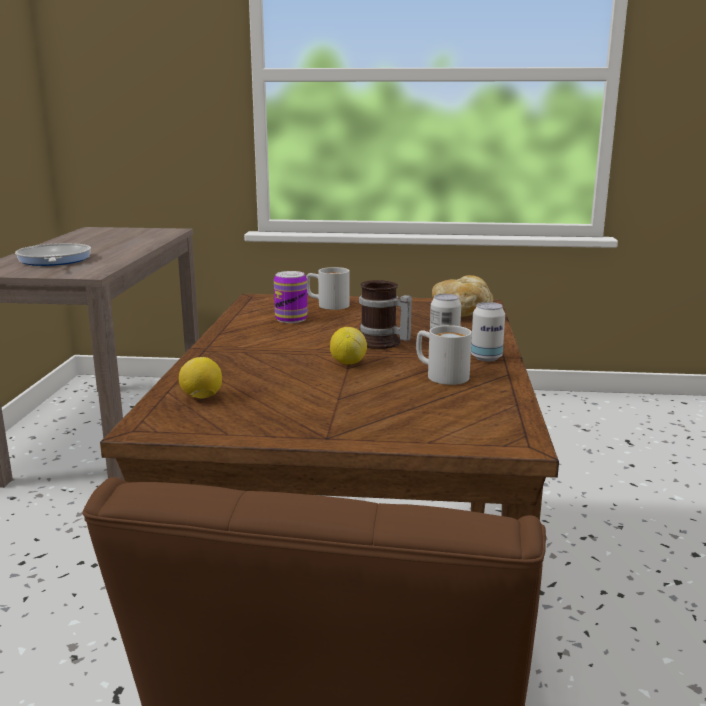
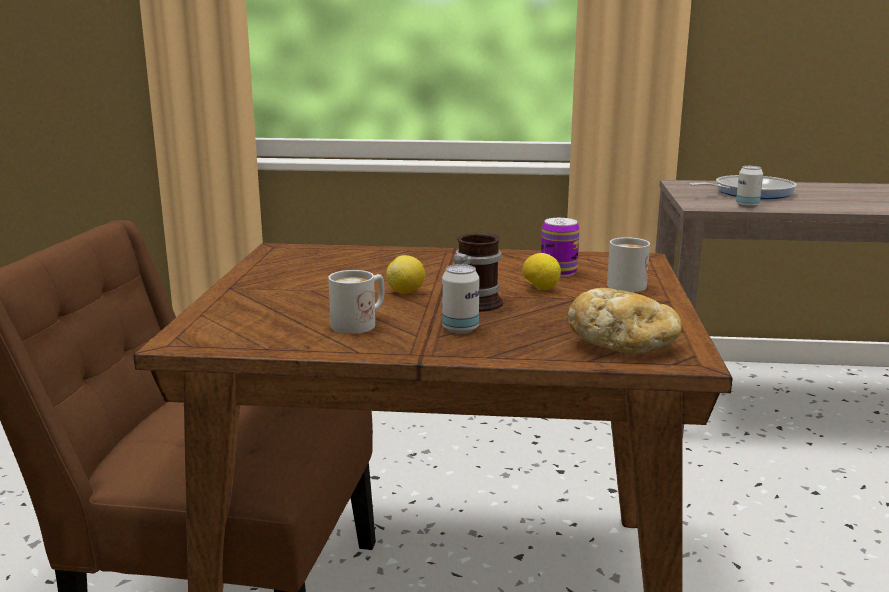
camera: 90 degrees right, 0 degrees up
(201, 397) = (328, 256): lemon -> lemon (540, 289)
(486, 357) = (417, 345): can -> can (747, 206)

